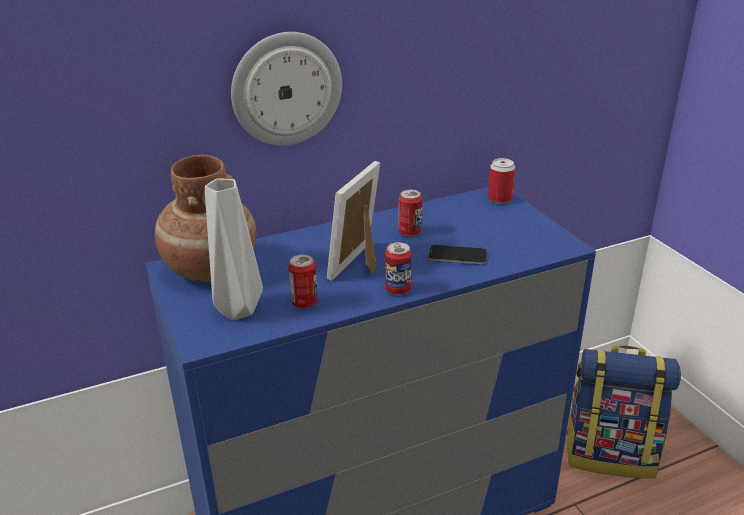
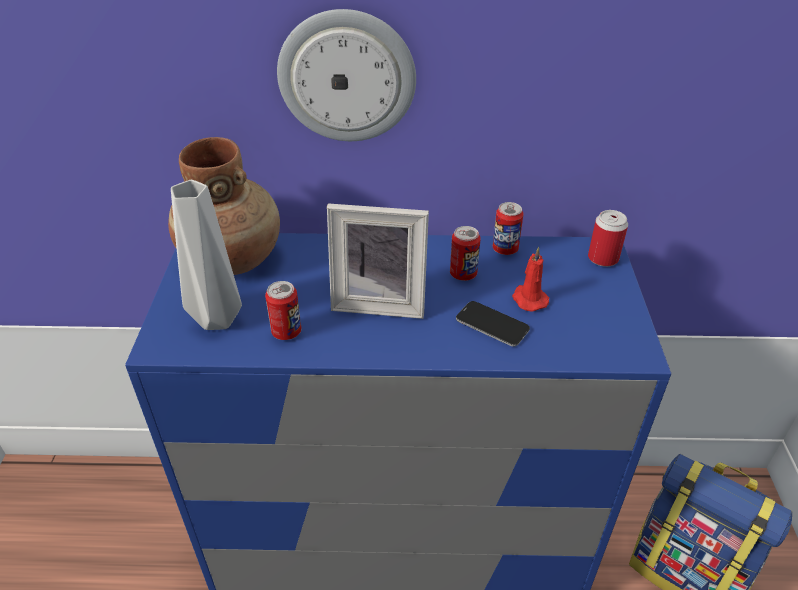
camera: 25 degrees right, 10 degrees up
(361, 264) = (379, 301): picture frame -> picture frame turned 135 degrees counterclockwise
(398, 290) = (393, 349): can -> can (505, 249)
(469, 235) = (528, 299): none -> red candle

